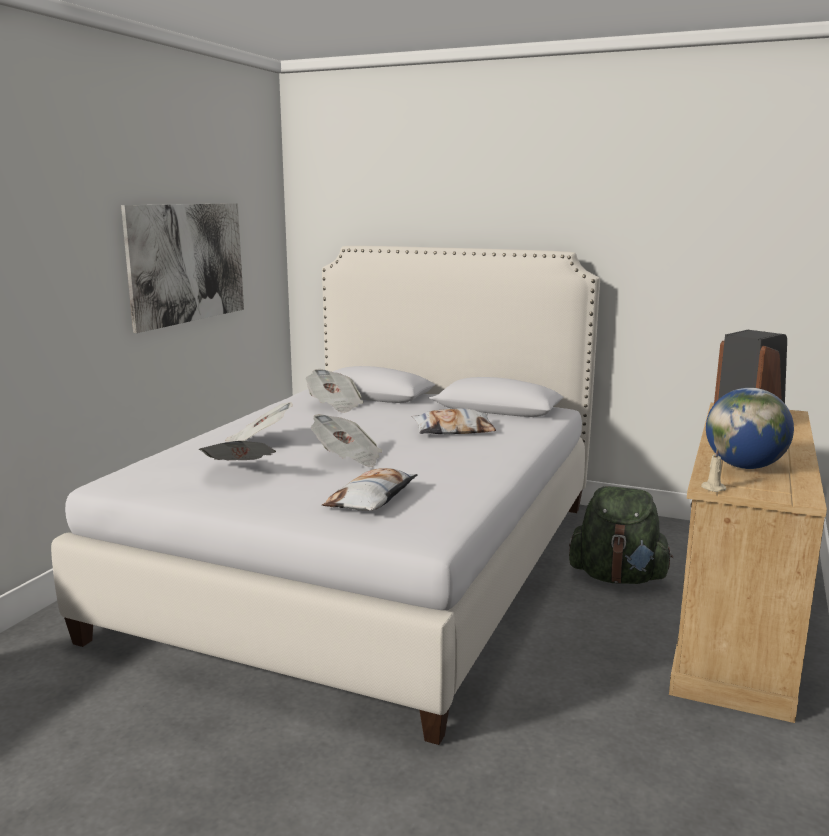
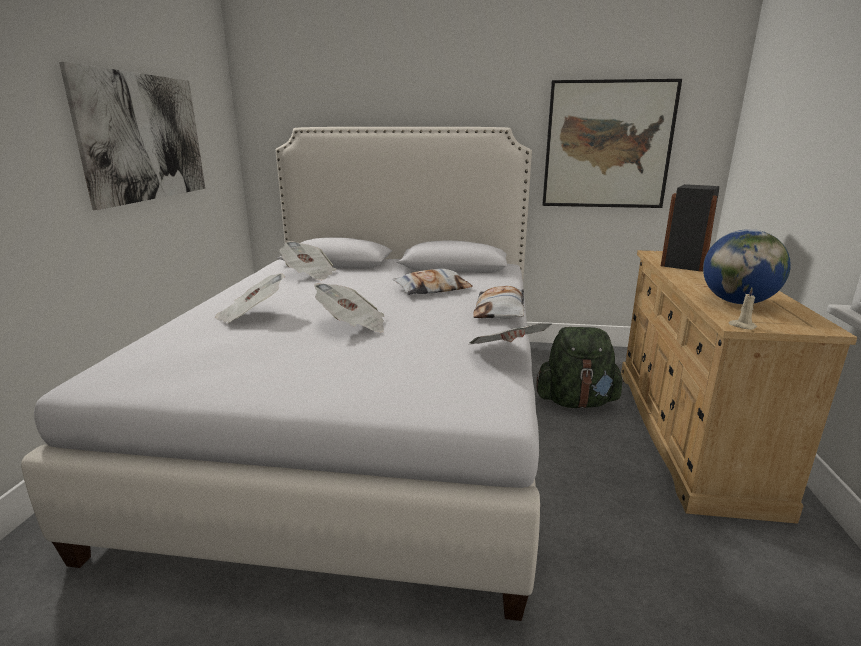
camera: 15 degrees left, 5 degrees up
(240, 471) = (247, 351): newspaper -> newspaper (507, 355)
(372, 499) = (405, 368): pillow -> pillow (500, 310)
(694, 274) = (607, 145): none -> picture

